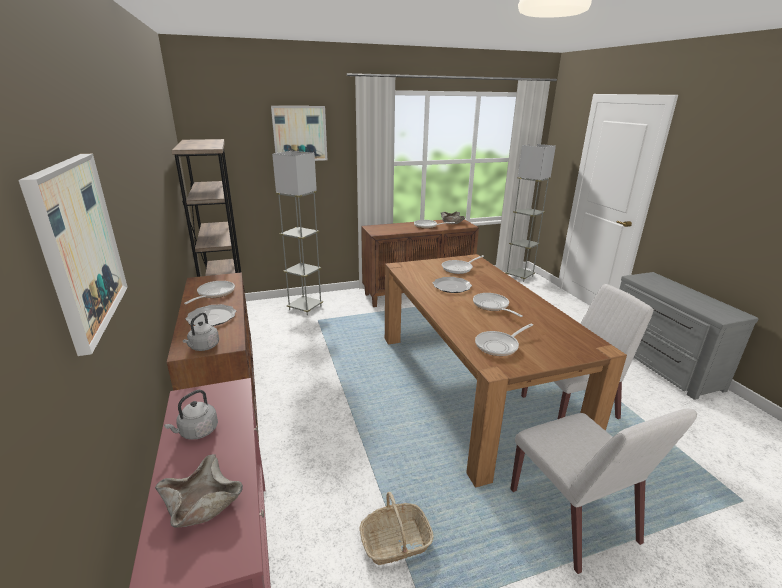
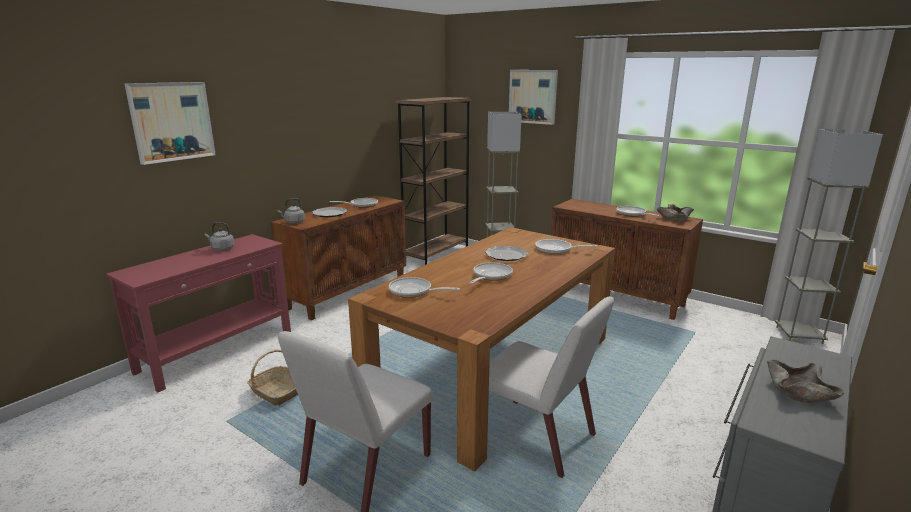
camera: 55 degrees right, 5 degrees down
(202, 503) = (170, 265): beige bowl -> beige bowl (799, 392)

